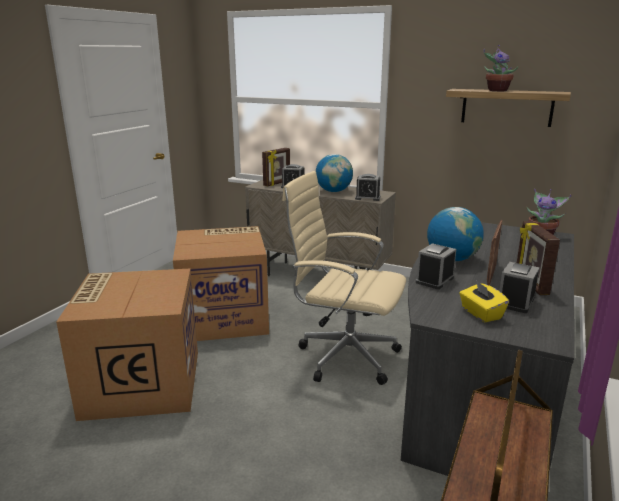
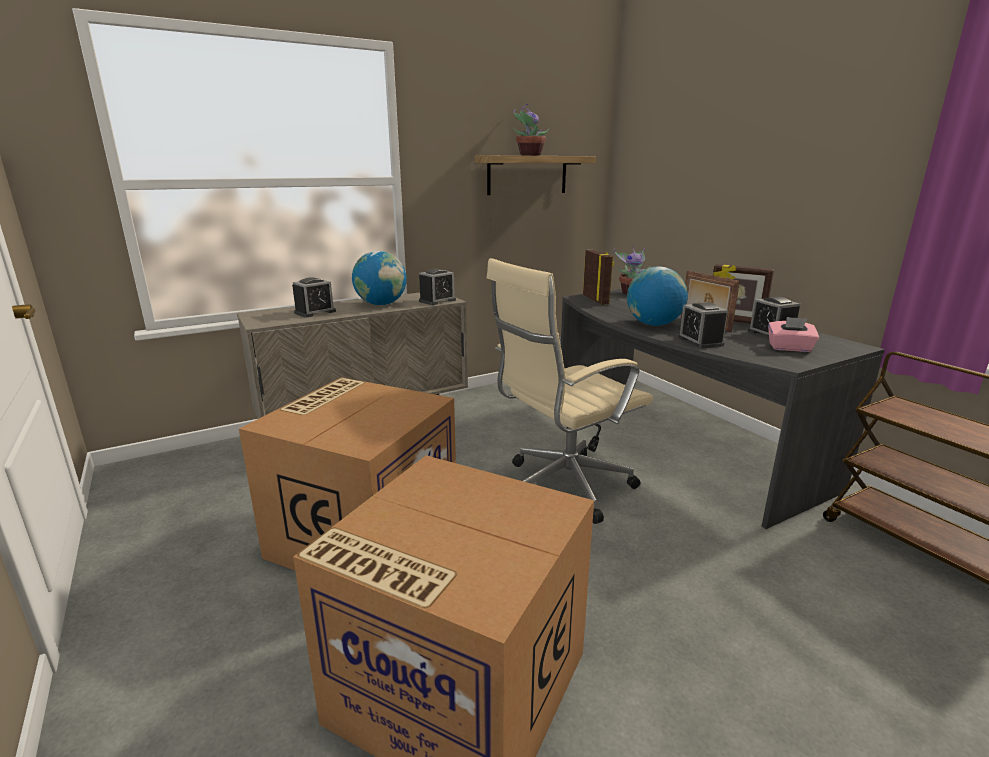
camera: 55 degrees left, 0 degrees up
(277, 183) = (280, 314): picture frame -> picture frame (596, 300)
(481, 313) = (789, 348): yellow tissue box -> pink tissue box

